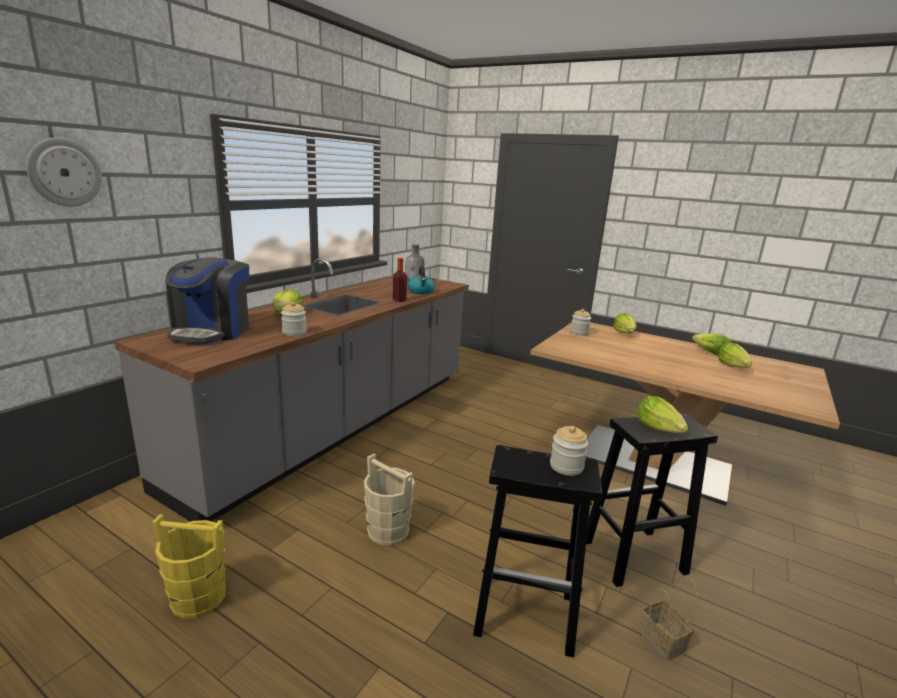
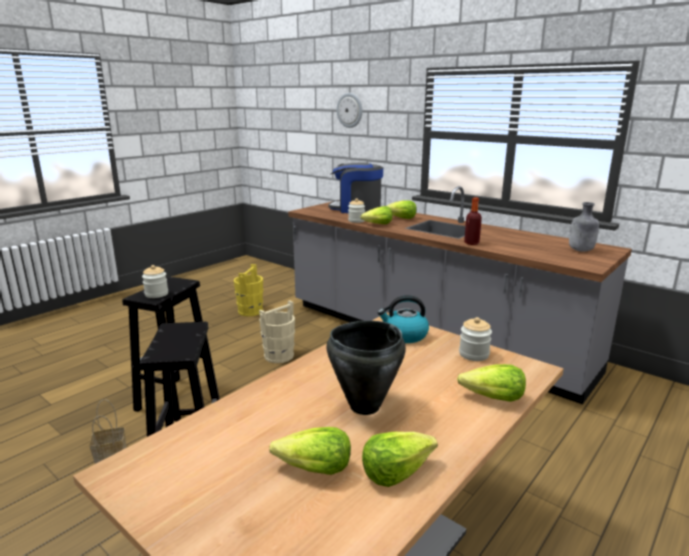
camera: 100 degrees right, 0 degrees up
(421, 292) = (522, 251): kettle -> kettle (404, 335)
(659, 428) = (174, 337): lettuce -> lettuce (378, 224)
(669, 357) = (364, 406): none -> black cooking pot

